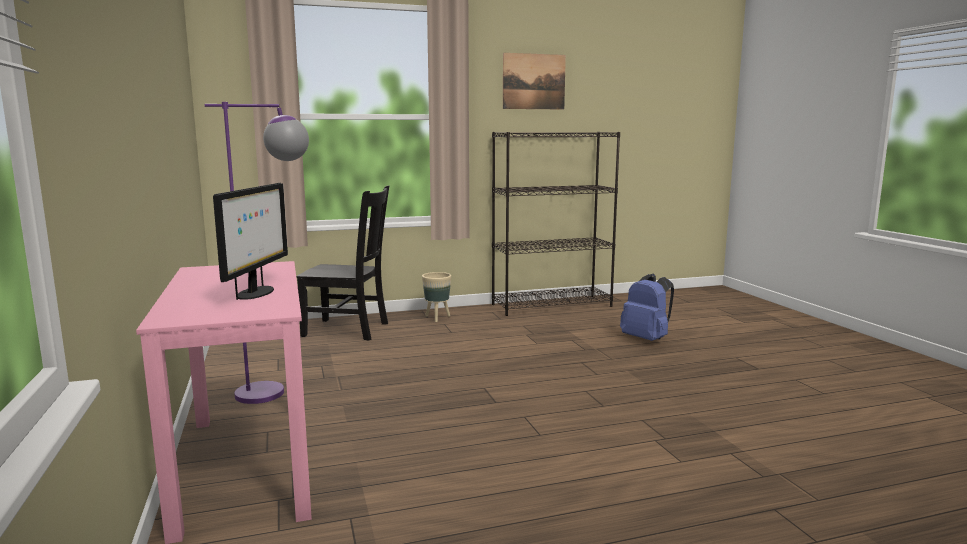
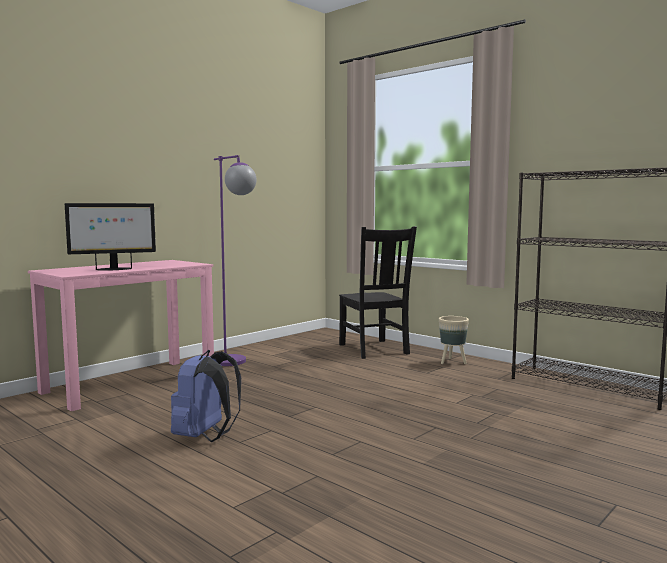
camera: 60 degrees right, 5 degrees down
(534, 81) = (598, 113): picture -> none
(647, 339) = (574, 444): blue backpack -> blue backpack (205, 437)

